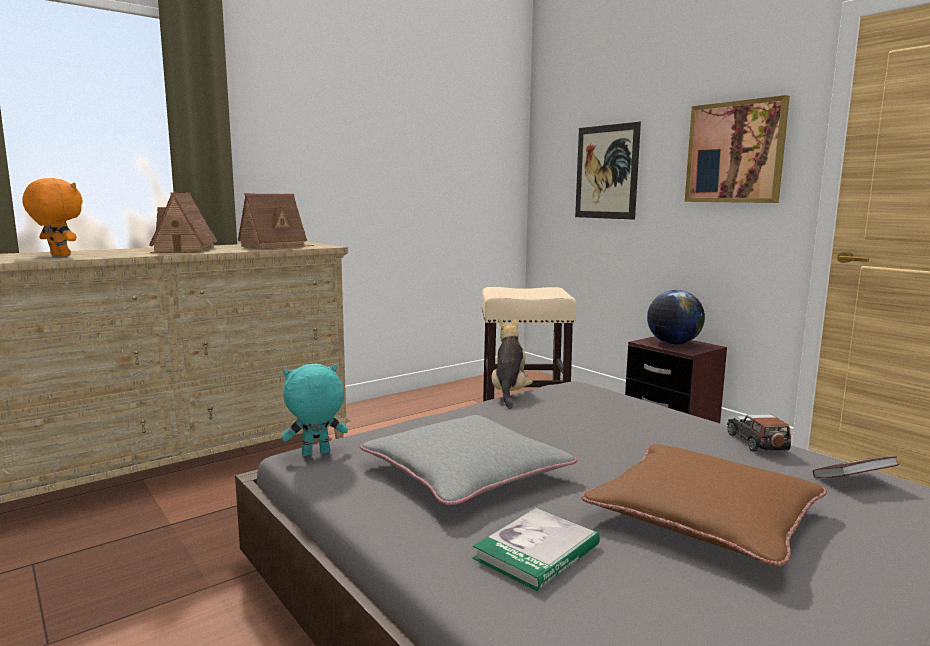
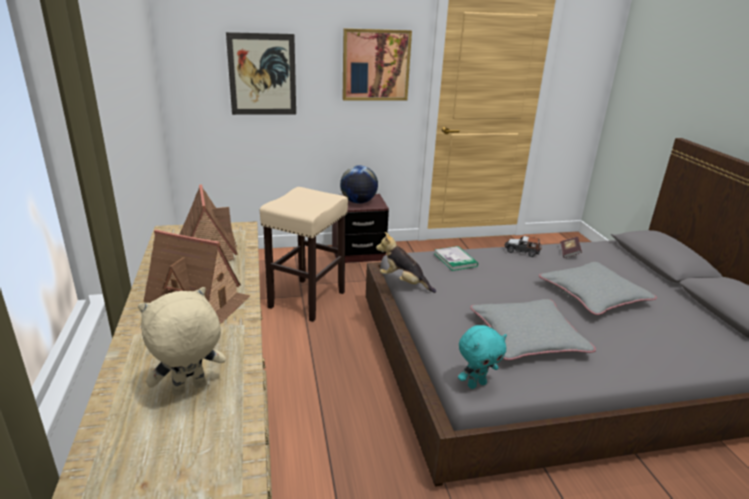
camera: 65 degrees left, 15 degrees up
(58, 255) = (189, 390): orange plush toy -> beige plush toy
(315, 454) = (476, 384): turquoise plush toy -> turquoise plush toy turned 120 degrees counterclockwise
(537, 552) = (621, 344): book -> book (455, 260)
(703, 515) = (593, 295): brown pillow -> grey pillow

